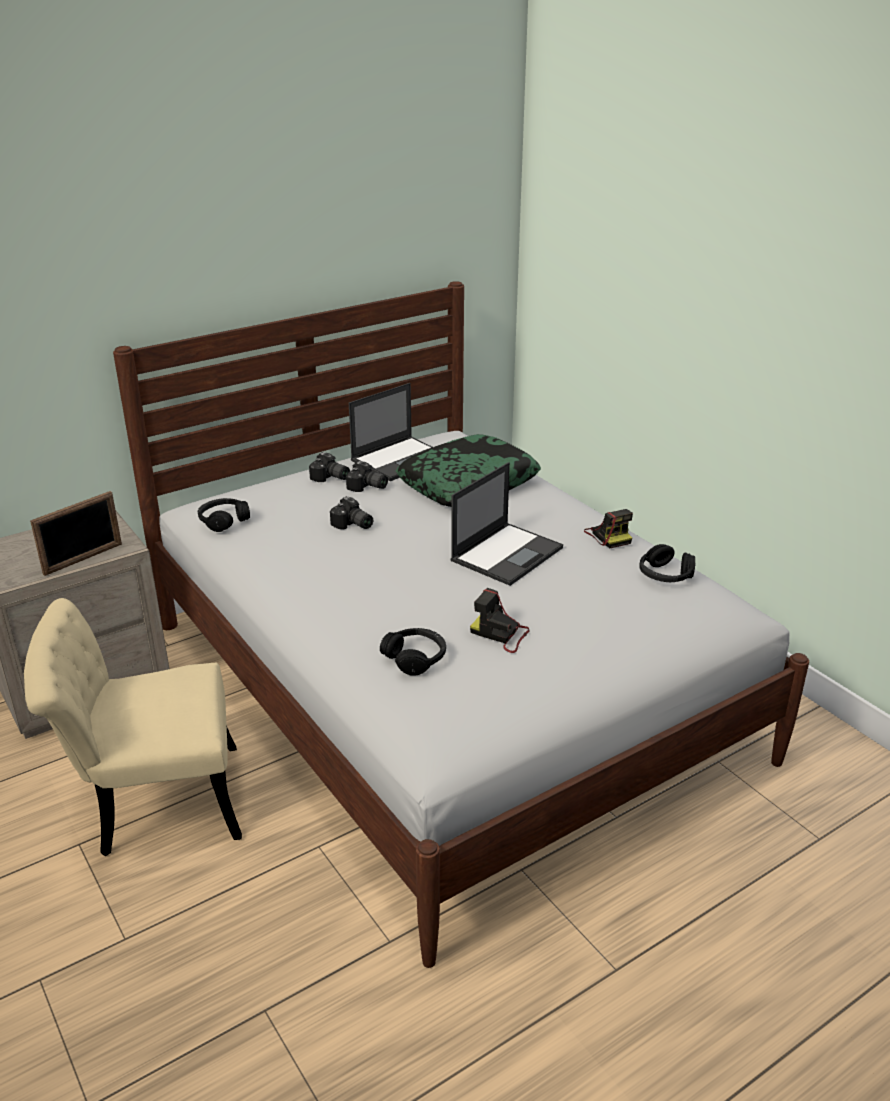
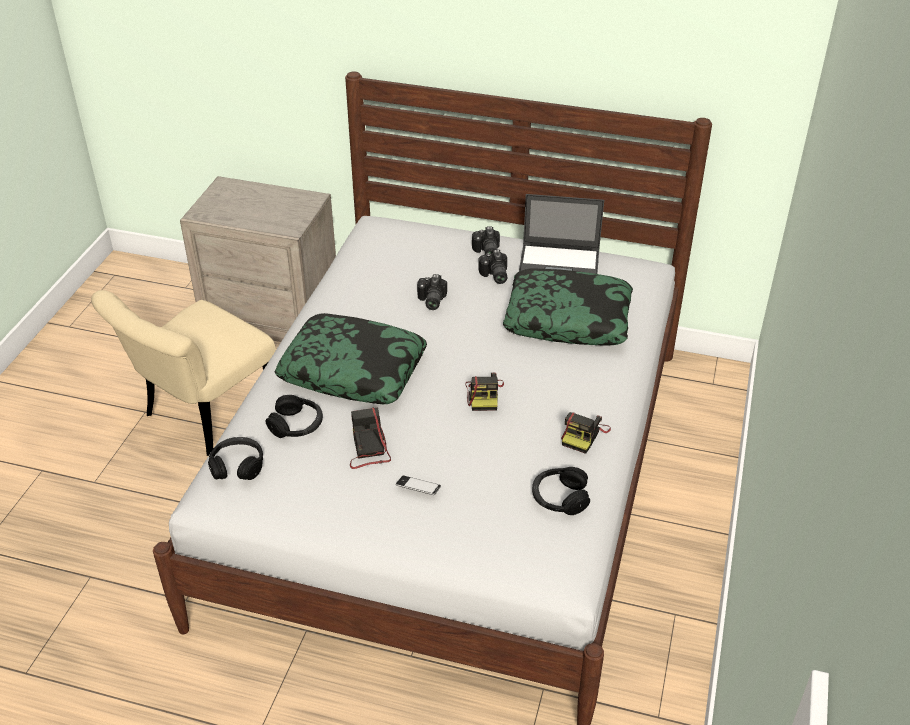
camera: 50 degrees right, 10 degrees up
(83, 559) = (258, 224): picture frame -> none
(153, 803) = (203, 417): beige chair -> beige chair turned 90 degrees counterclockwise
(224, 521) = (368, 245): black headphones -> black headphones (237, 466)
(385, 598) = (353, 370): none -> pillow
(507, 553) = (484, 395): laptop -> camera
(578, 631) = (418, 488): none -> phone

